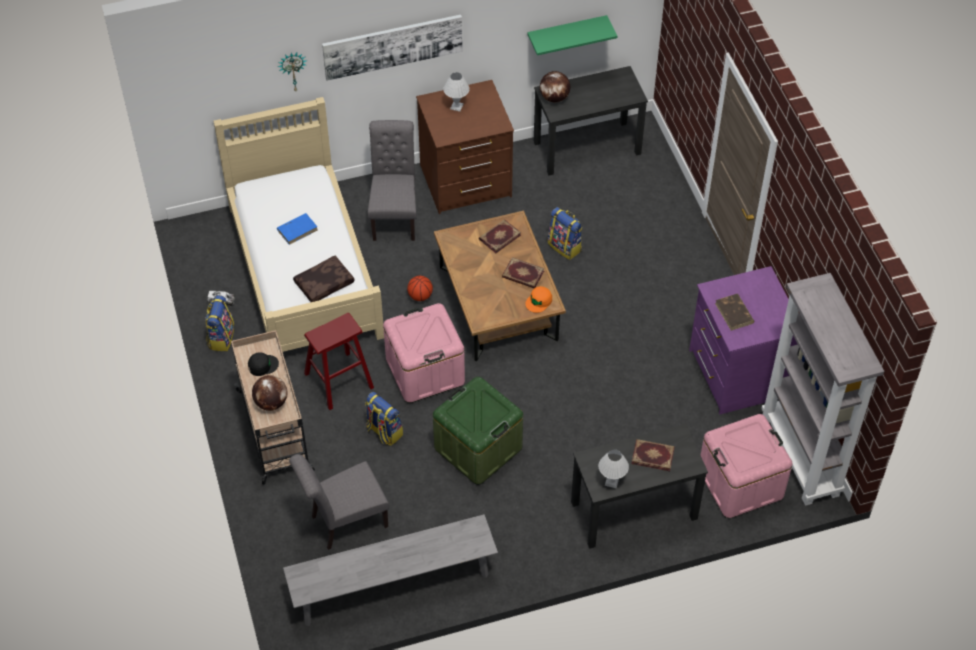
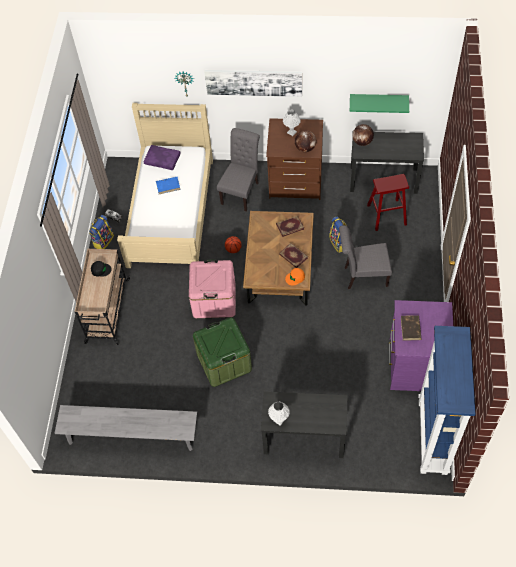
camera: 25 degrees right, 5 degrees up
(271, 402) = (94, 296): globe -> globe (305, 148)
(272, 196) = (163, 160): none -> purple pillow
(324, 283) = (168, 225): brown pillow -> none
(338, 380) = (159, 290): red stool -> red stool (386, 215)
(344, 522) = (121, 384): grey chair -> grey chair (362, 276)
(384, 431) = (171, 332): backpack -> none
(653, 455) = (314, 410): book -> none
(740, 483) = (383, 442): pink storage box -> none
(801, 456) = (433, 437): grey bookcase -> blue bookcase

